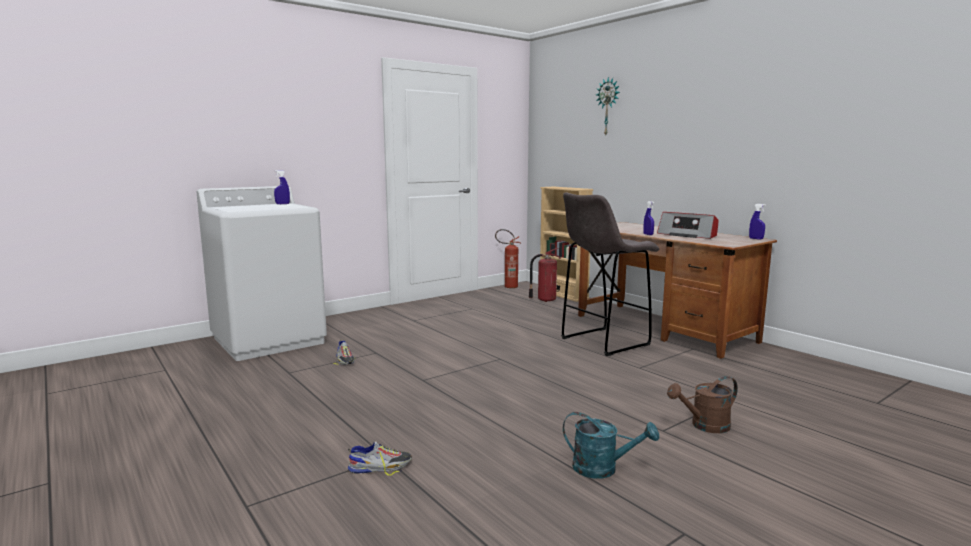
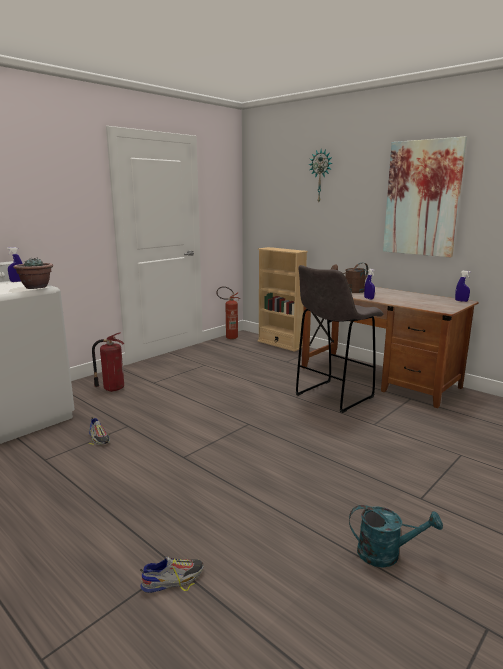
camera: 10 degrees left, 5 degrees up
(297, 207) = (36, 287): none -> potted plant
(545, 300) = (267, 351): fire extinguisher -> fire extinguisher (112, 388)
(688, 235) = (402, 298): radio -> none
(704, 426) = (453, 489): brown watering can -> brown watering can (351, 291)
(714, 126) = (422, 198): none -> picture

